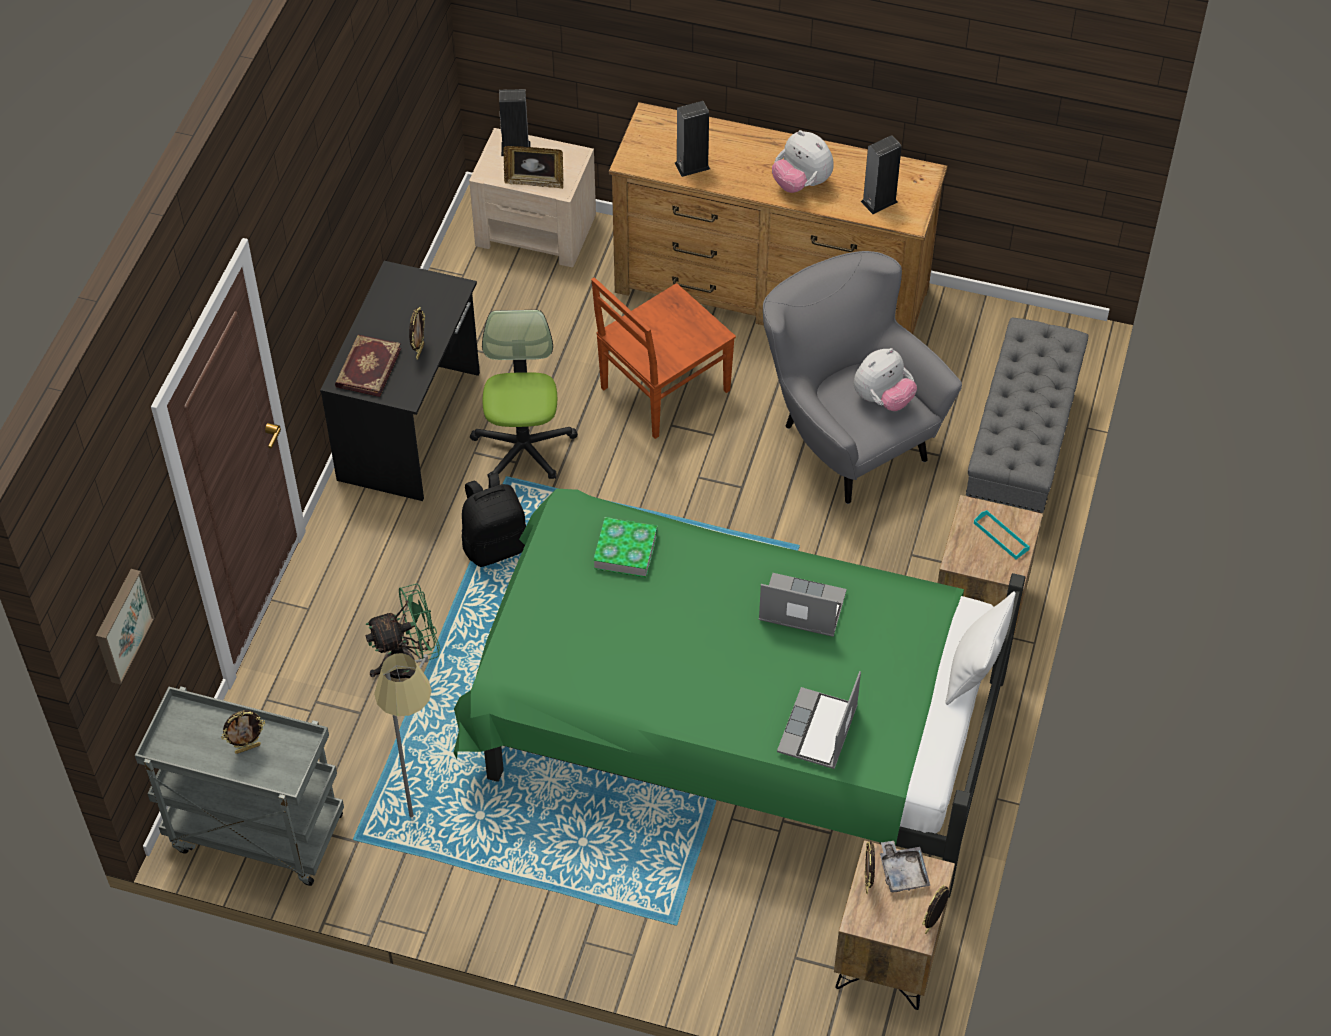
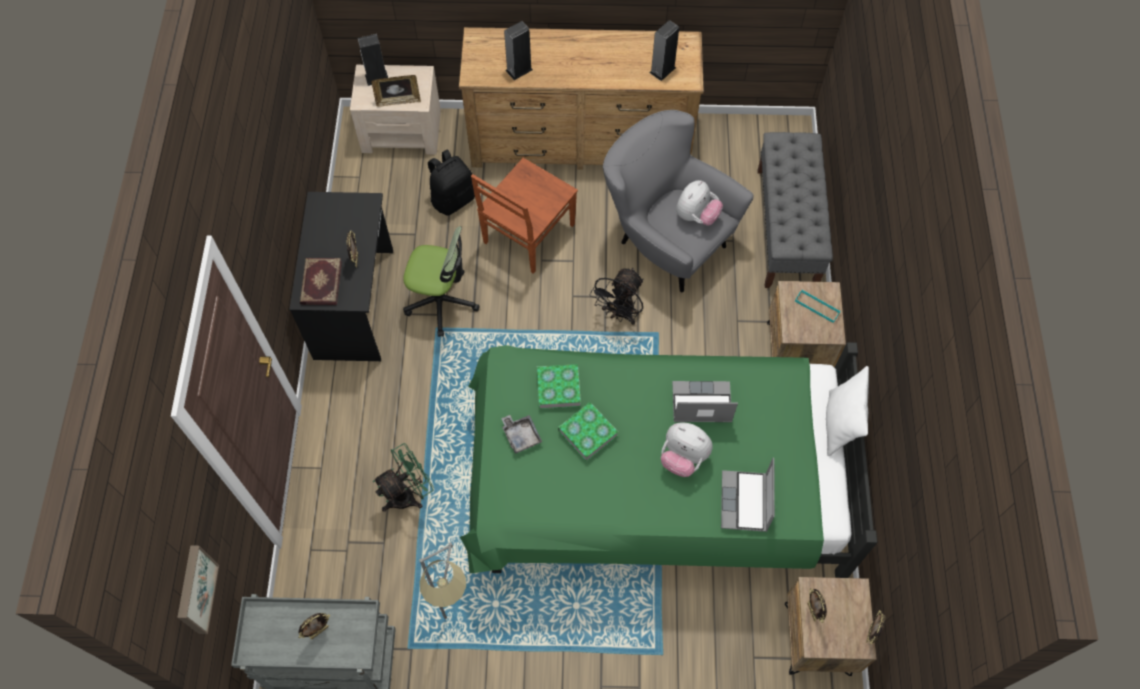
camera: 15 degrees left, 10 degrees up
(495, 546) = (444, 384): black backpack -> black backpack (453, 199)
(523, 447) = (441, 301): office chair -> office chair turned 120 degrees clockwise
(645, 609) = (587, 433): none -> book
(754, 512) = (619, 314): none -> black fan
(801, 183) = (602, 67): plush toy -> plush toy (683, 457)
(902, 872) = (834, 596): grey tray -> grey tray (521, 435)

